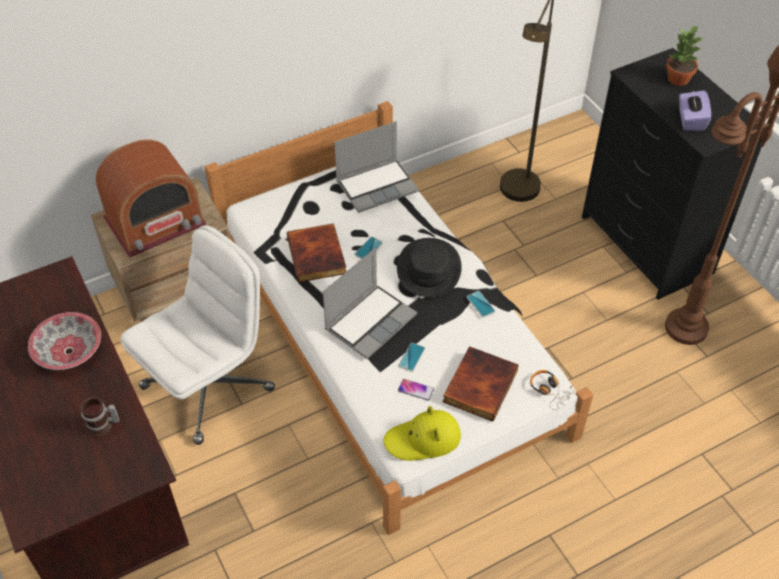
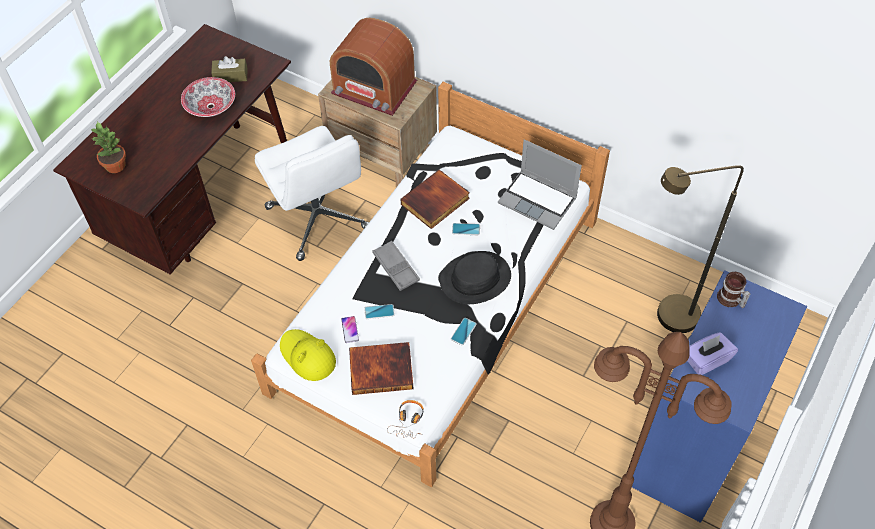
camera: 60 degrees right, 5 degrees up
(41, 315) = (230, 76): none -> brown tissue box
(102, 426) = (163, 157): mug -> mug (730, 299)
(208, 386) = (319, 219): white office chair -> white office chair turned 45 degrees clockwise
(370, 321) = (396, 268): laptop -> grey tray
(645, 245) = (689, 447): black dresser -> blue dresser
(677, 79) = (760, 327): potted plant -> potted plant (115, 165)

